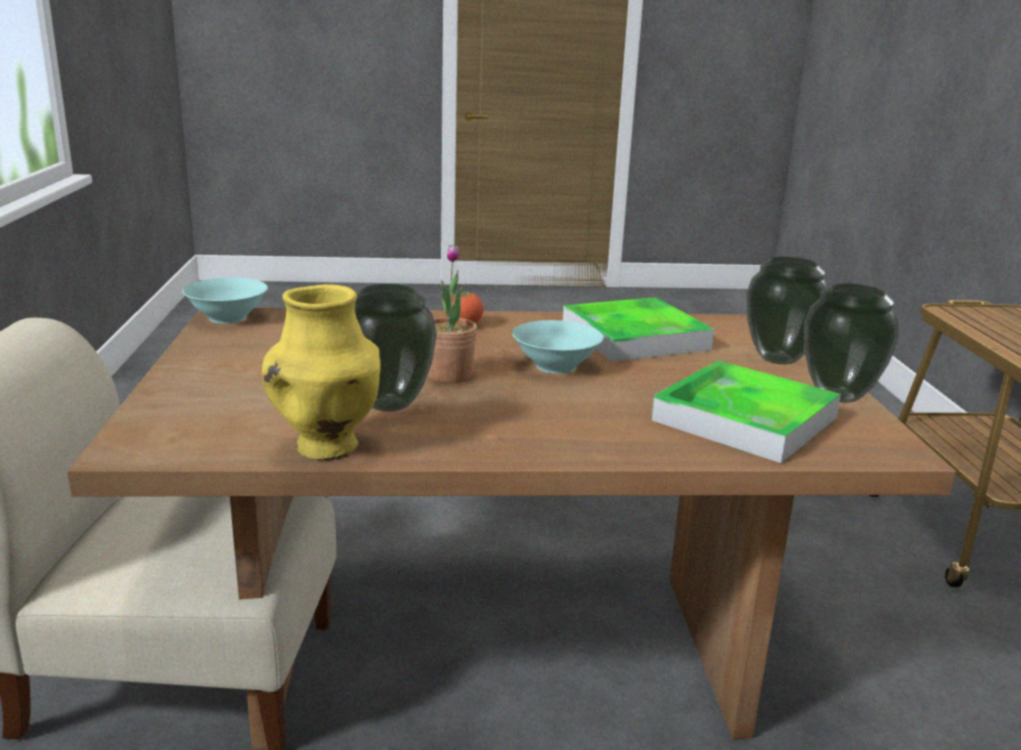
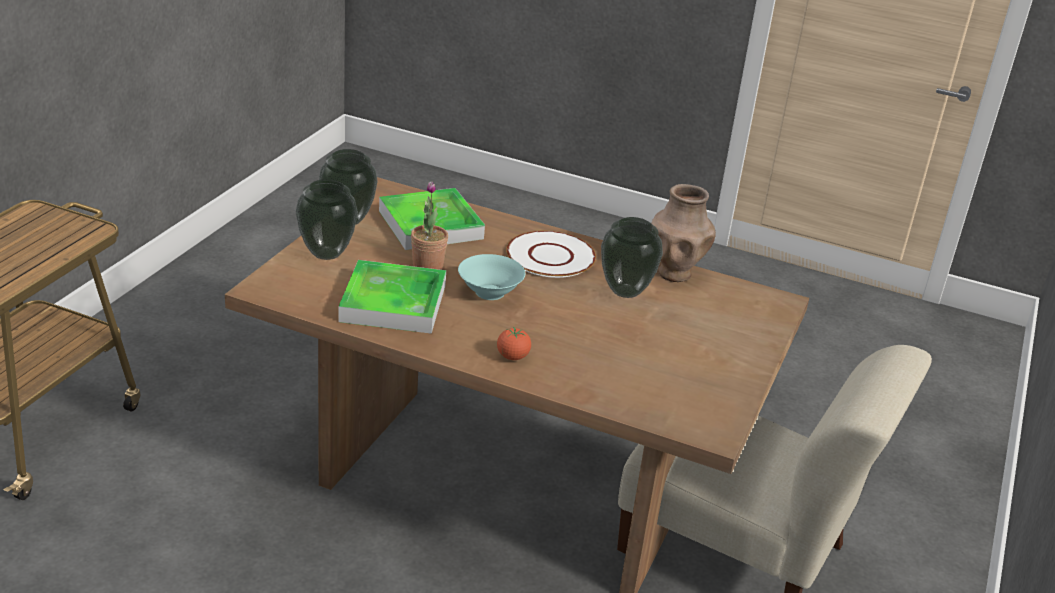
camera: 155 degrees left, 10 degrees up
(228, 317) = (710, 428): turquoise bowl -> none
(326, 447) = (675, 273): yellow vase -> brown vase
(449, 375) = (570, 304): potted plant -> potted plant (428, 265)
(535, 422) = (550, 256): none -> white plate

